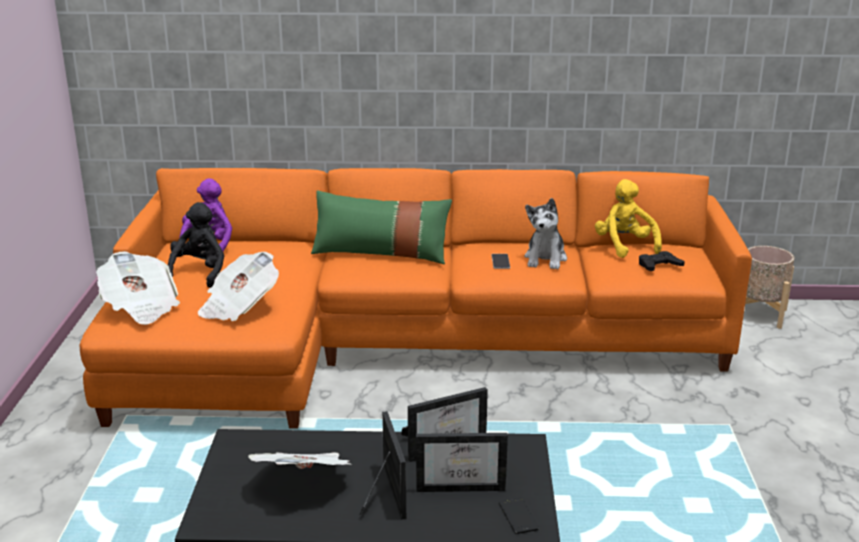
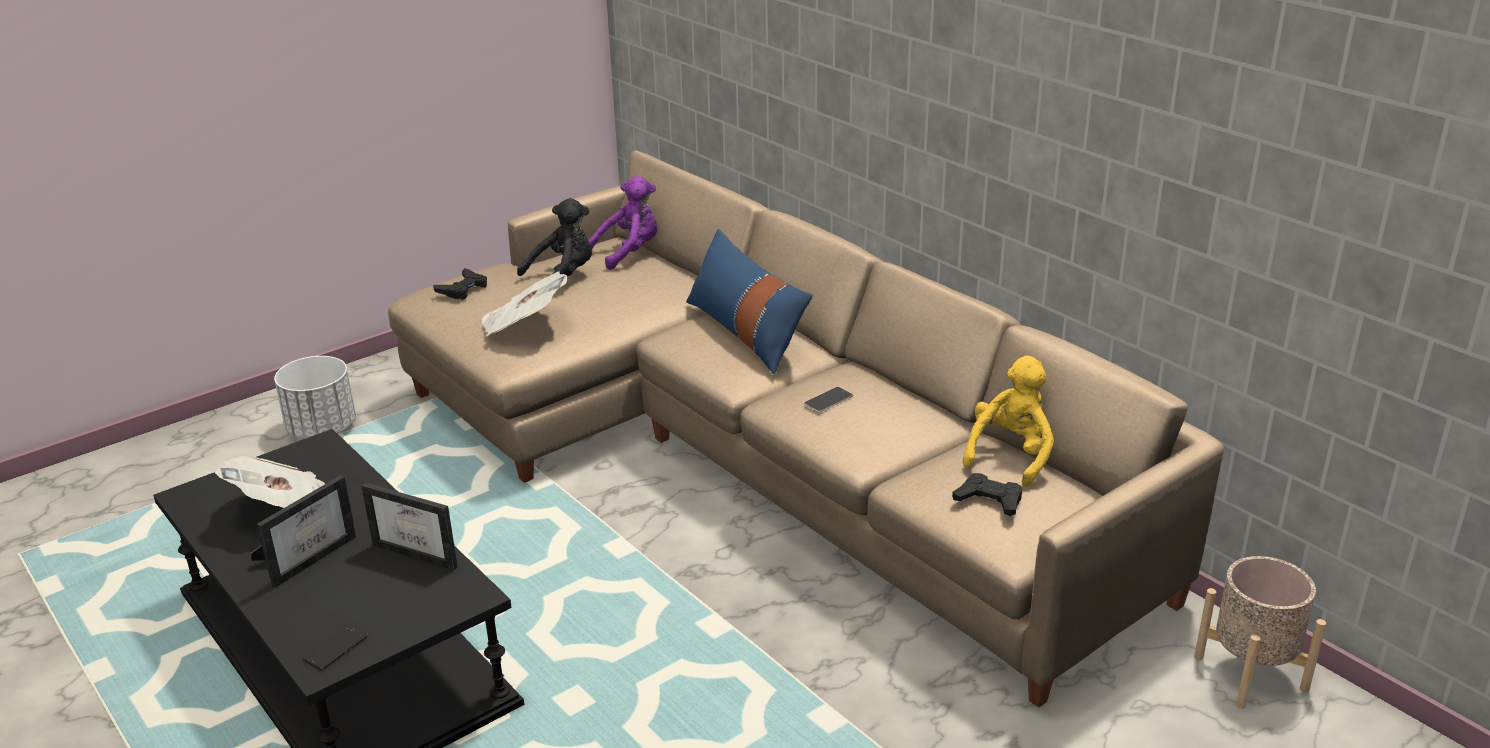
camera: 50 degrees right, 5 degrees up
(67, 485) = (322, 429): none -> white planter
(141, 307) = (463, 289): newspaper -> black game controller
(381, 253) = (746, 331): green pillow -> blue pillow
(395, 344) = (750, 452): orange sofa -> beige sofa
(462, 484) = (362, 591): picture frame -> none
(545, 259) = (887, 422): plush toy -> none

